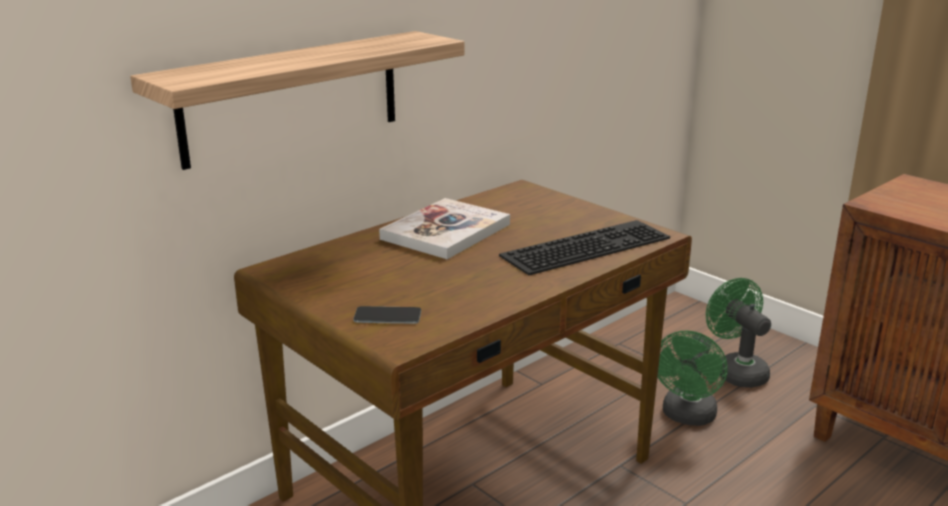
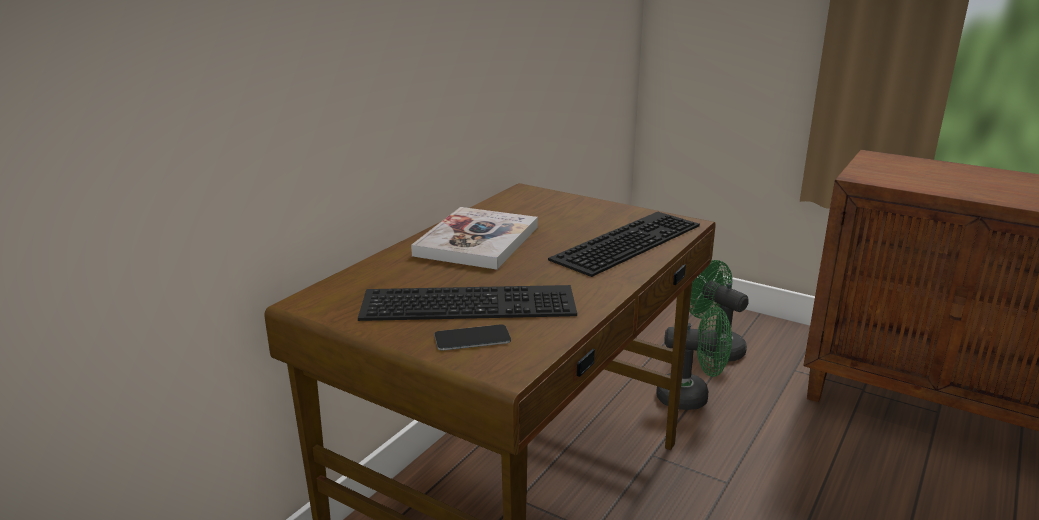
camera: 15 degrees left, 0 degrees up
(292, 97) = (312, 104): shelf -> none
(406, 285) = (470, 301): none -> keyboard
(687, 417) = (691, 397): green fan -> green fan turned 90 degrees counterclockwise

